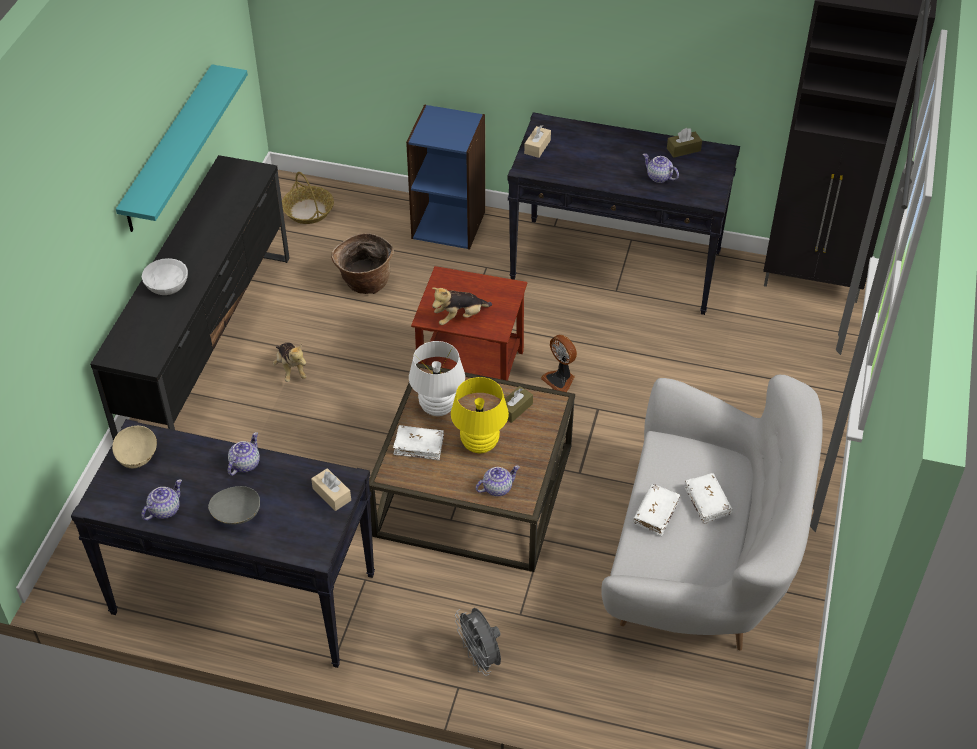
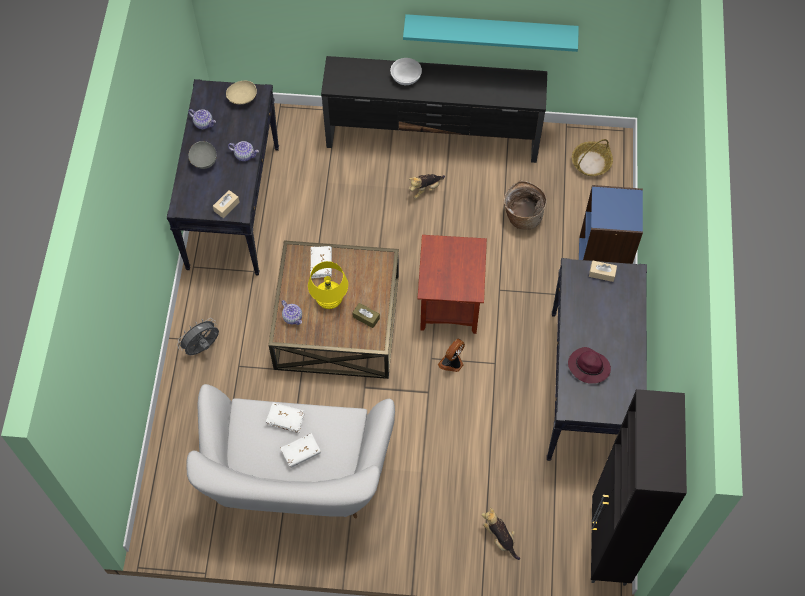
camera: 80 degrees right, 15 degrees up
(438, 407) = (358, 269): white table lamp -> none
(460, 317) = (436, 263): plush toy -> plush toy (500, 538)
(658, 177) = (588, 366): teapot -> purple hat
(683, 149) = (629, 382): brown tissue box -> none

